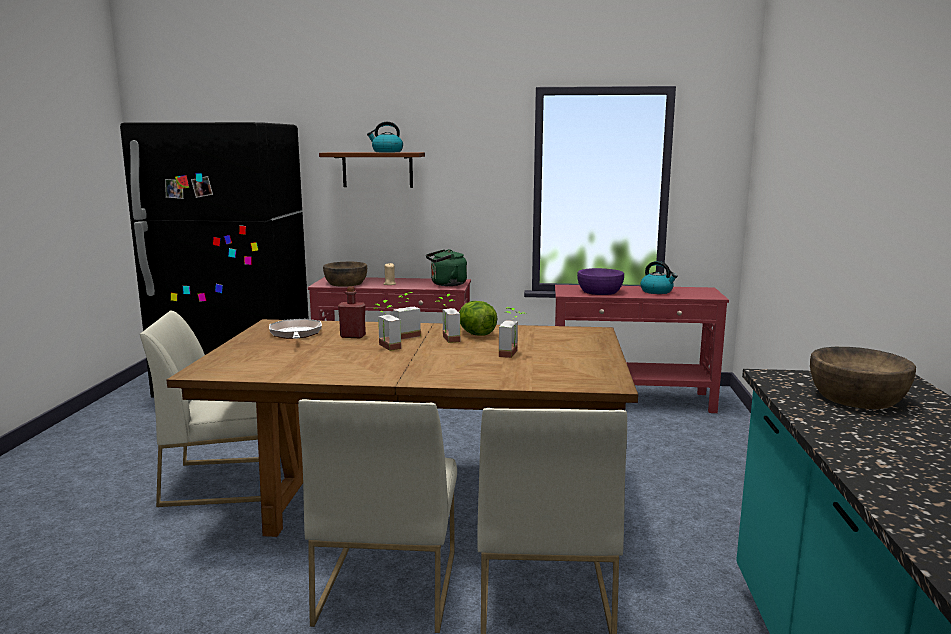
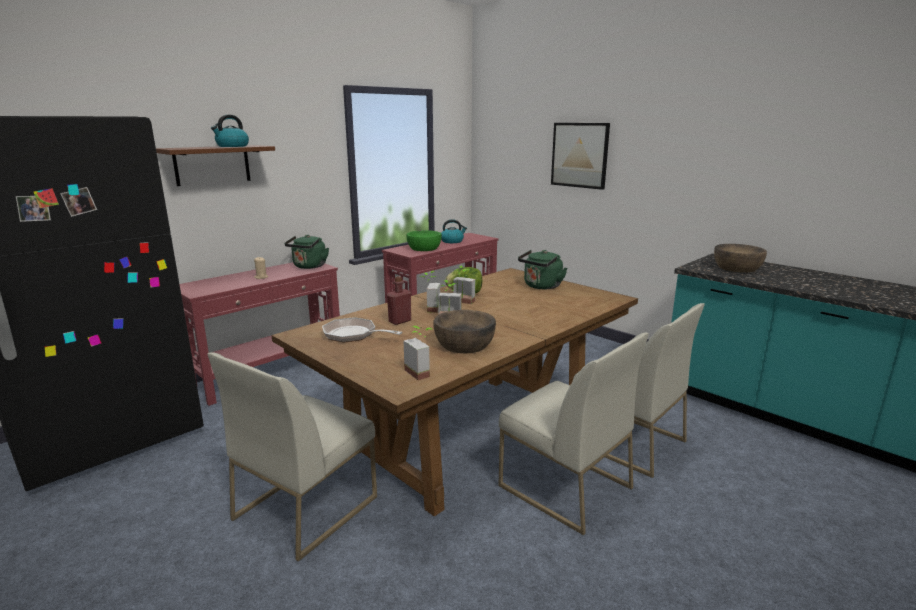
camera: 50 degrees left, 5 degrees up
(346, 283) = (217, 286): brown bowl -> brown bowl (464, 344)
(513, 354) = (525, 298): potted plant -> potted plant (422, 372)
(571, 350) = (541, 286): none -> green kettle
(599, 291) = (424, 248): purple bowl -> green bowl
(818, 179) = (579, 155): none -> picture

